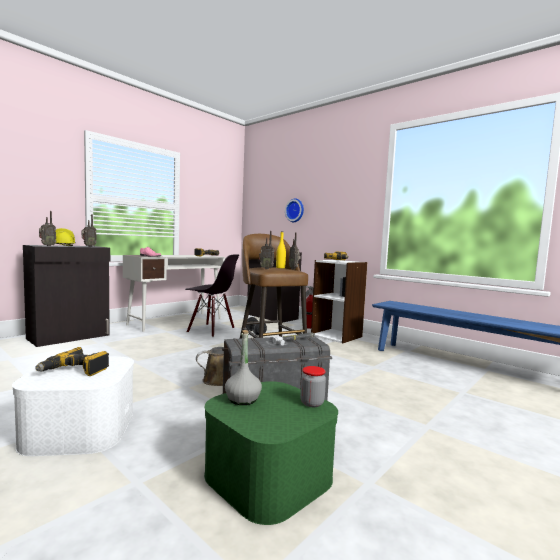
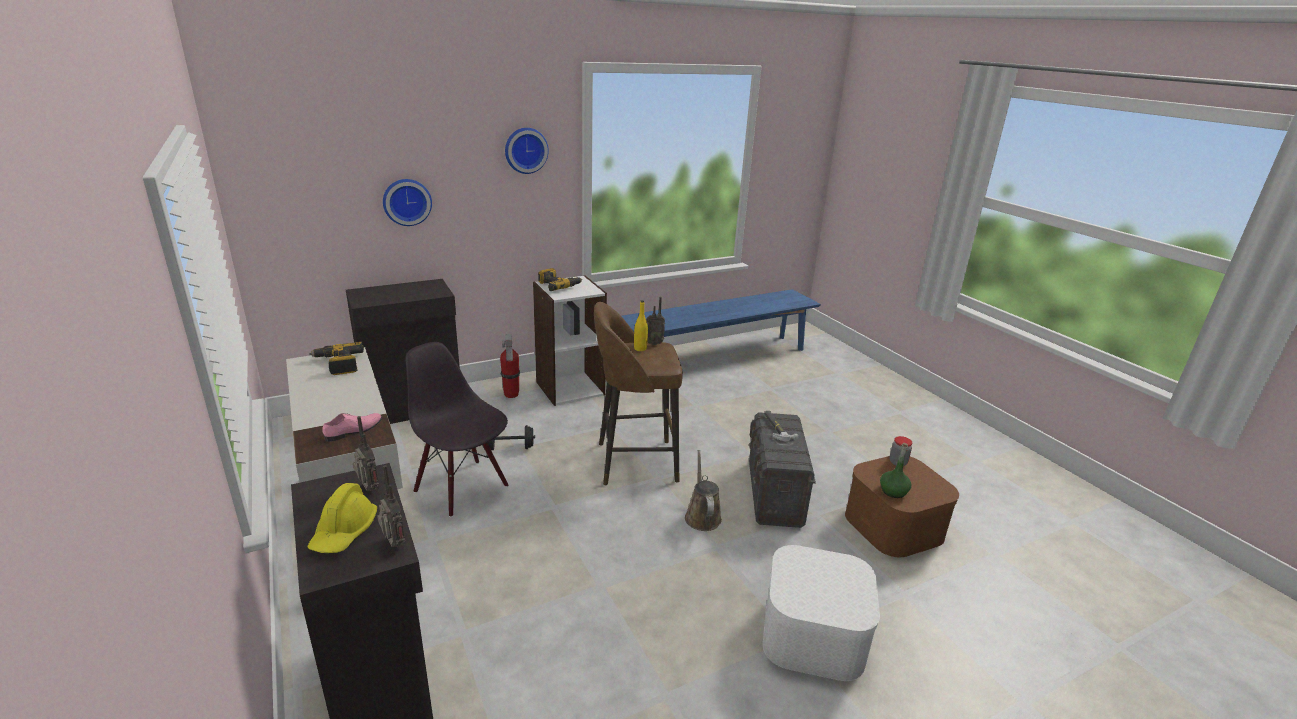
camera: 70 degrees left, 20 degrees up
(75, 371) = (824, 587): power drill -> none
(211, 330) = (462, 488): black chair -> black chair turned 90 degrees counterclockwise
(243, 399) = (893, 491): grey bottle -> green bottle
(266, 268) = (655, 361): radio -> none
(268, 475) = (894, 525): green storage box -> brown storage box
(351, 182) = (525, 150): none -> wall clock

